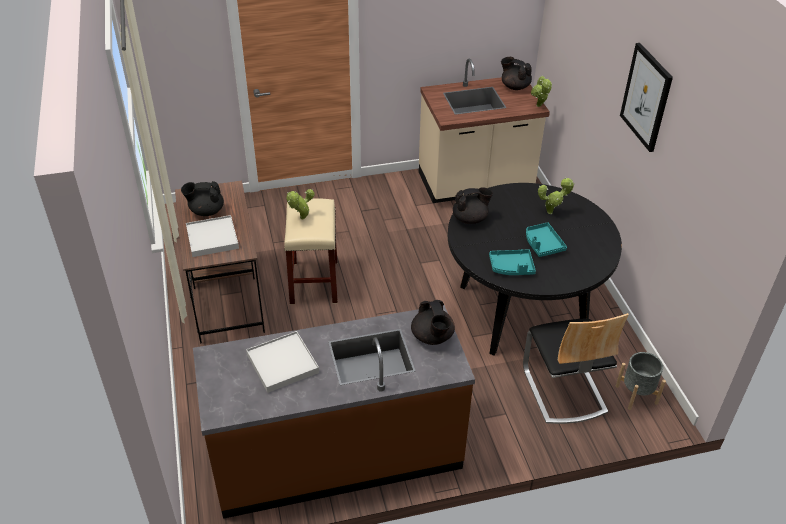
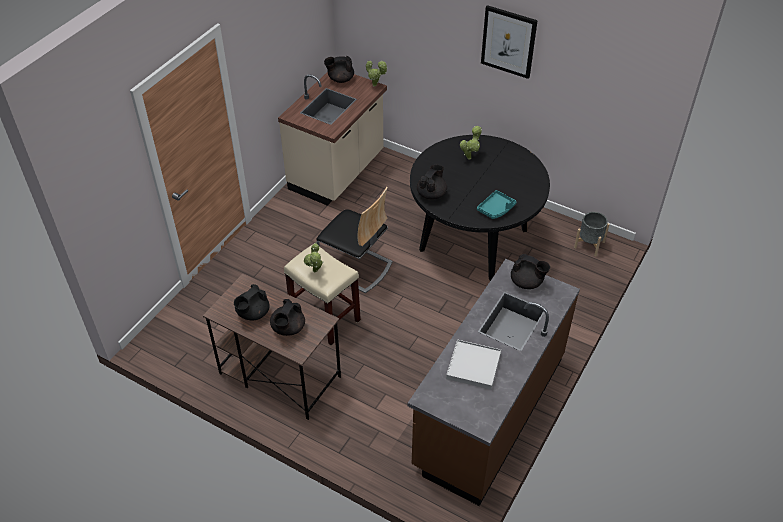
camera: 45 degrees left, 5 degrees up
(212, 238) = (288, 328): white tray -> black teapot
(543, 244) = (493, 182): turquoise tray -> none
(563, 390) = (553, 271): chair -> chair (356, 267)

